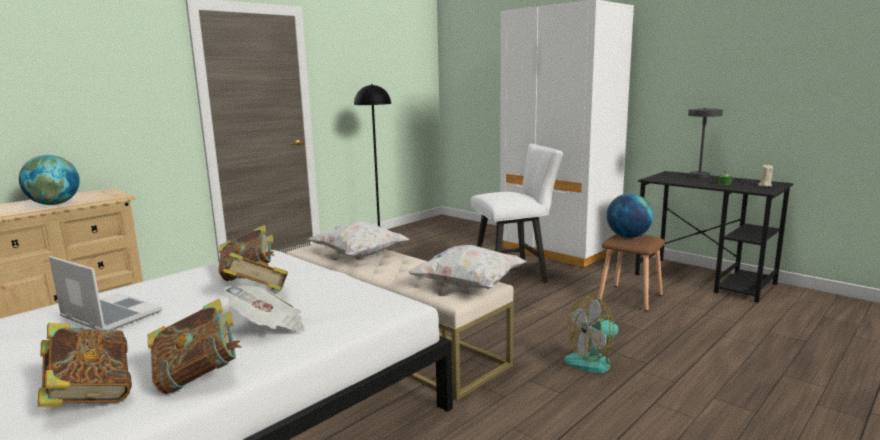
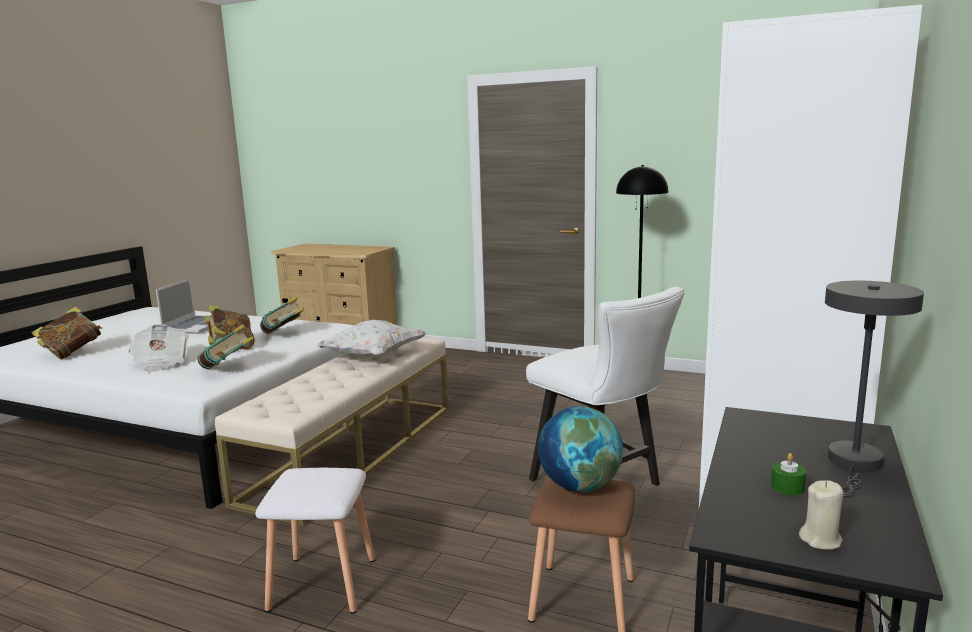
camera: 70 degrees right, 0 degrees up
(54, 204) = (330, 250): globe -> none
(198, 377) = (85, 366): book -> book (228, 369)
(469, 286) = (282, 410): white pillow -> none
(597, 362) = (321, 584): fan -> white stool

